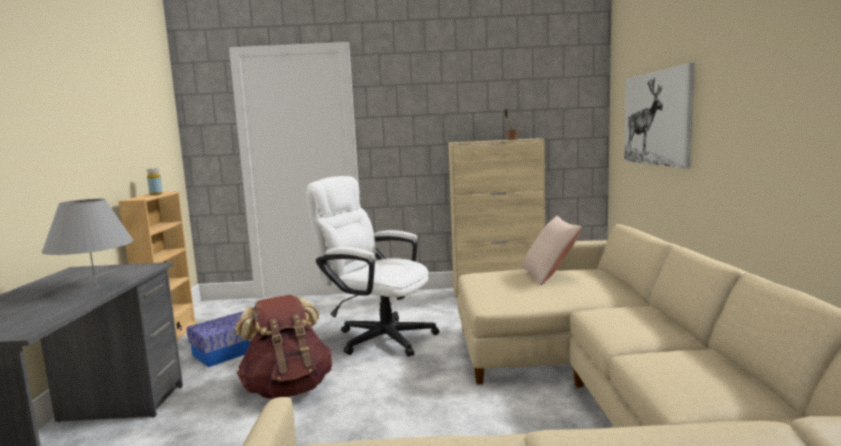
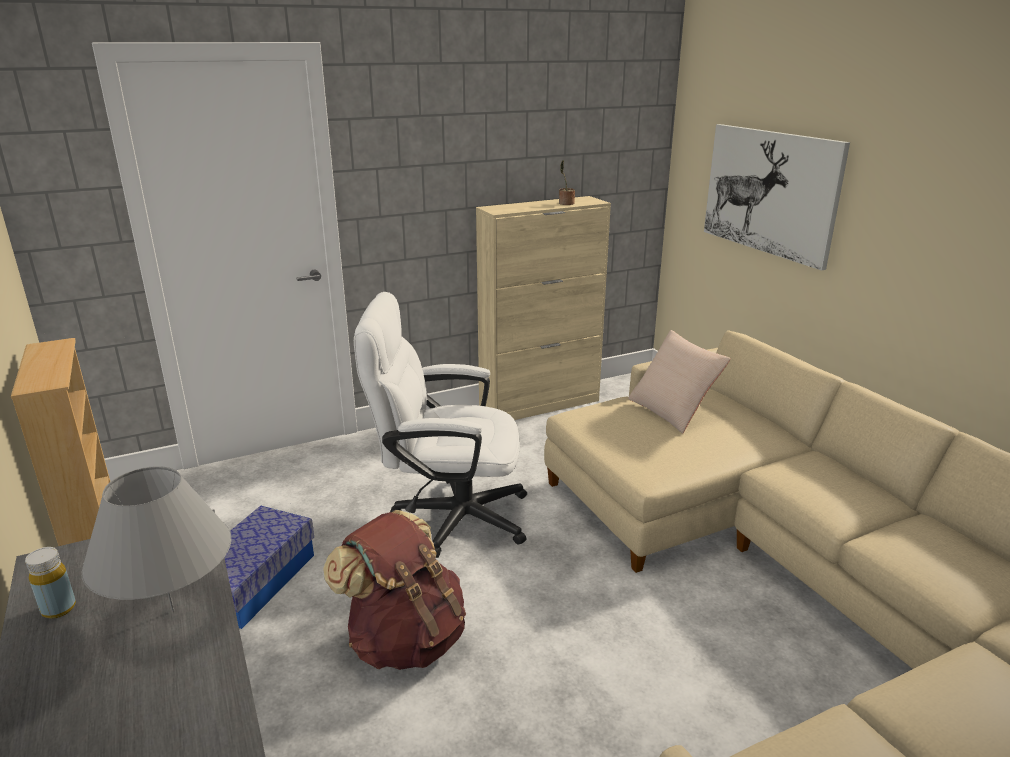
camera: 25 degrees left, 15 degrees up
(156, 194) = (49, 358): yellow bottle -> yellow bottle (58, 609)

